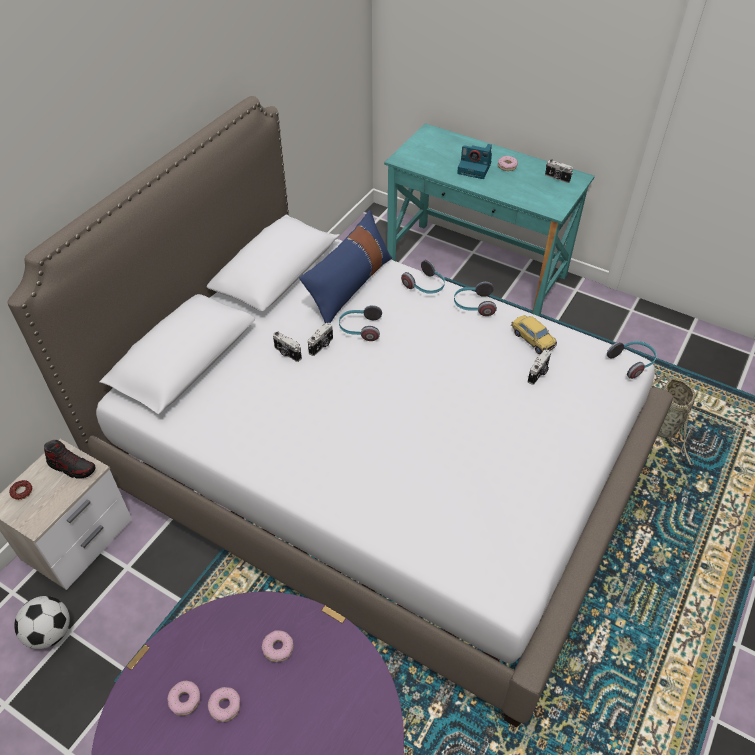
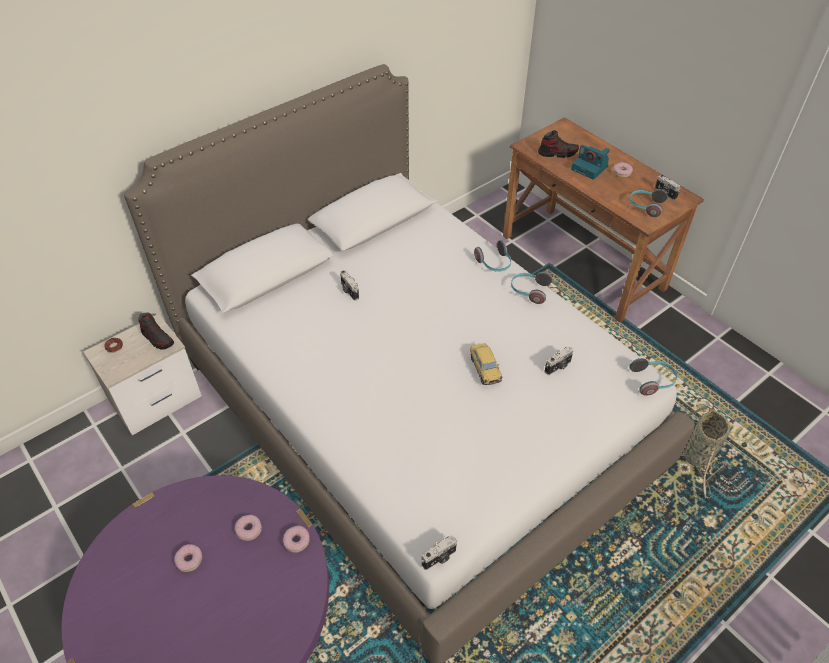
camera: 20 degrees right, 0 degrees up
(50, 632) = (107, 464): football -> none
(184, 700) = (162, 544): donut -> donut (296, 541)
(322, 346) = (380, 292): camera -> camera (439, 558)
(349, 286) = (428, 247): blue pillow -> none
(360, 329) = (419, 286): headphones -> headphones (645, 206)
(436, 160) = (557, 153): none -> shoe
(476, 268) = (582, 262): turquoise desk -> brown desk
(532, 339) = (567, 335): toy car -> toy car (485, 368)

